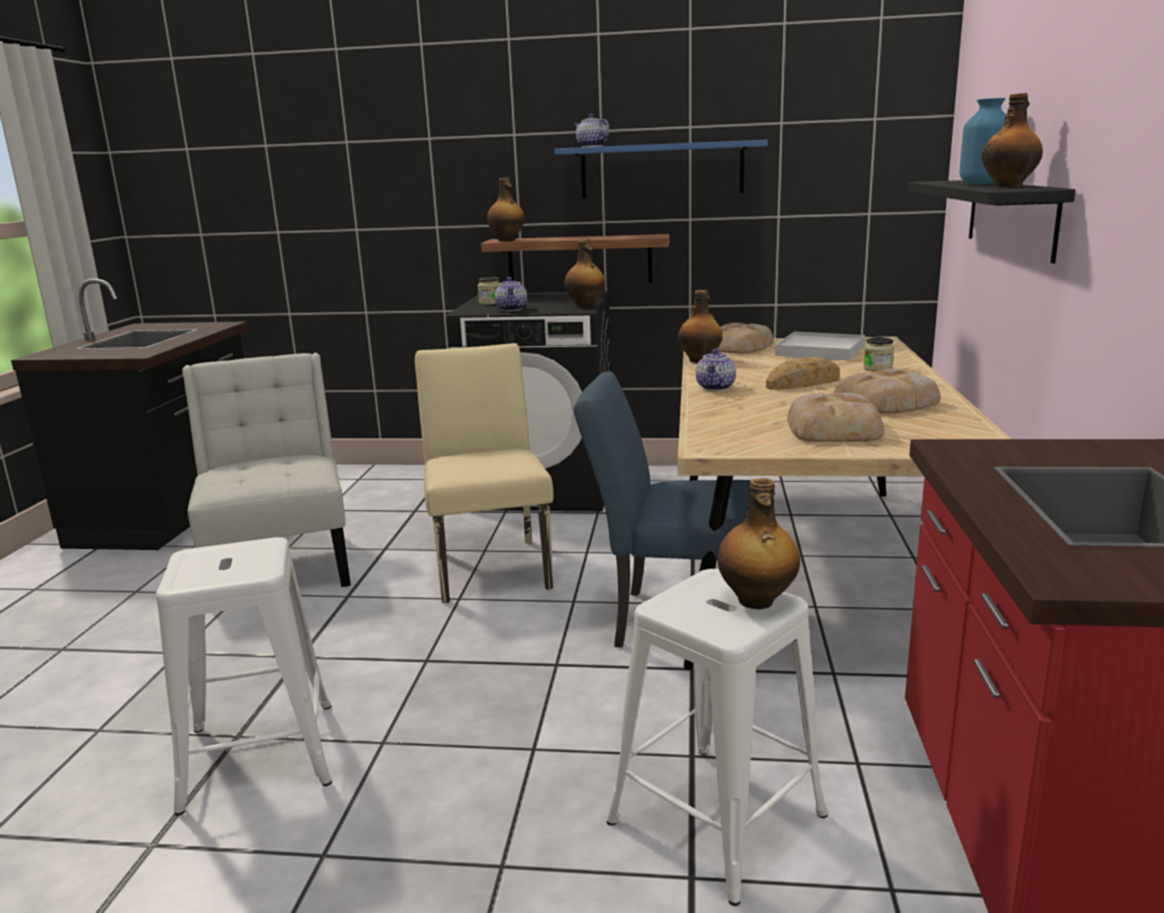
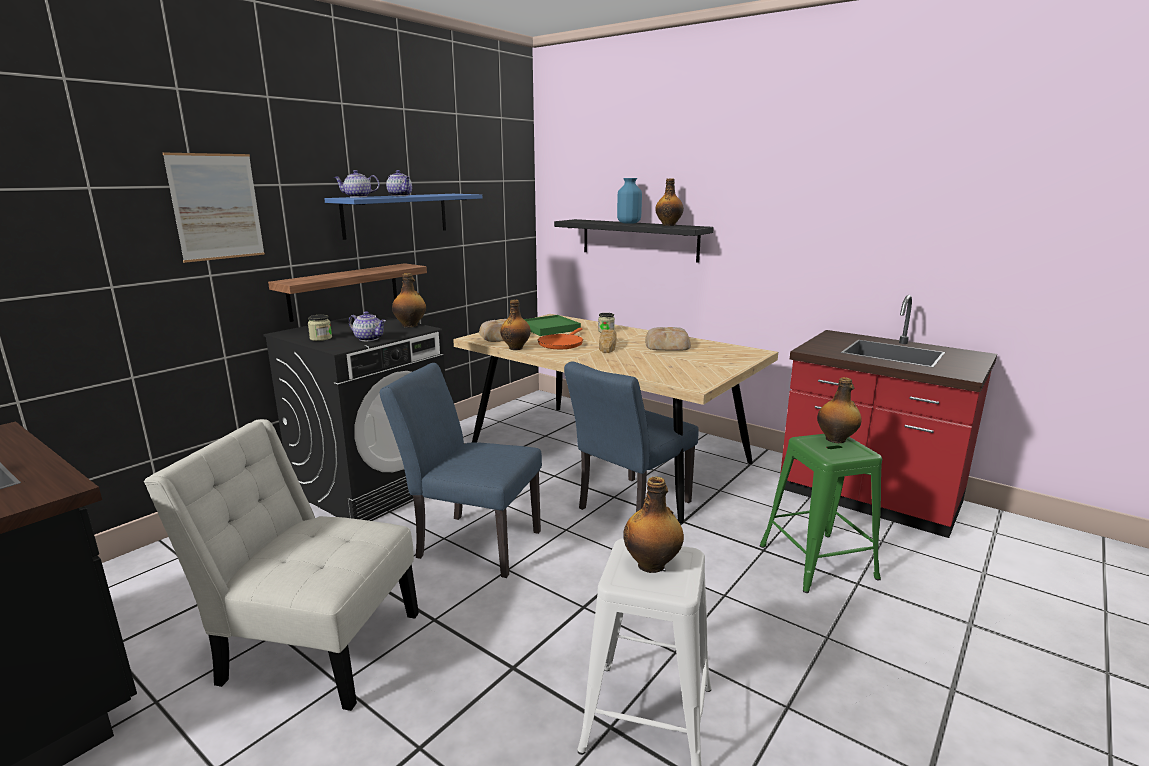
camera: 60 degrees left, 0 degrees up
(445, 159) = (216, 207): none -> picture
(490, 564) = (470, 542): beige chair -> blue chair
(507, 240) = (302, 281): bottle -> bottle (652, 565)
(716, 388) = (584, 359): teapot -> teapot (400, 195)
(717, 818) = (817, 561): white stool -> green stool
(762, 368) = (561, 344): none -> orange frying pan
(820, 351) = (549, 328): white tray -> green tray
(835, 429) = (697, 361): bread -> none

